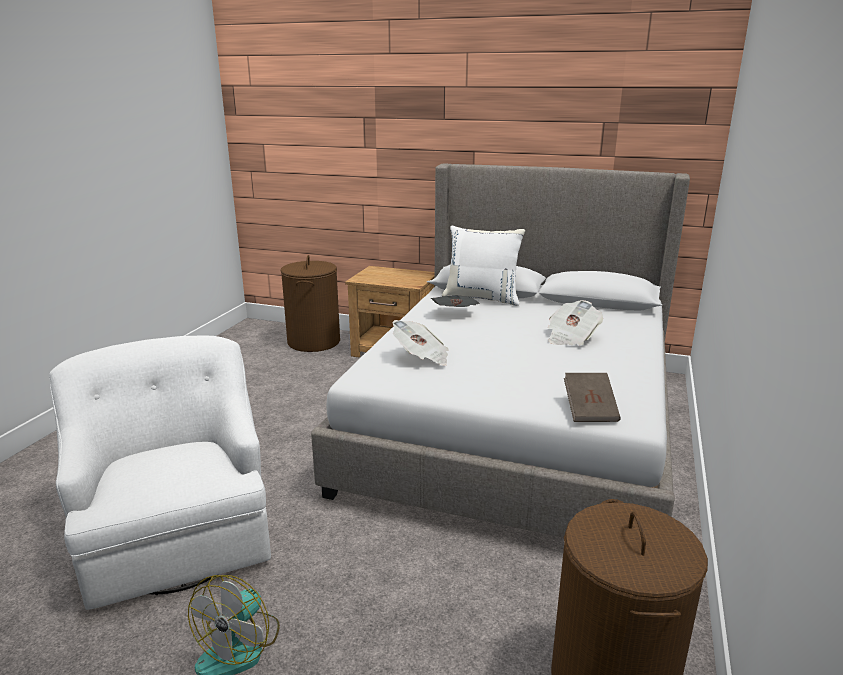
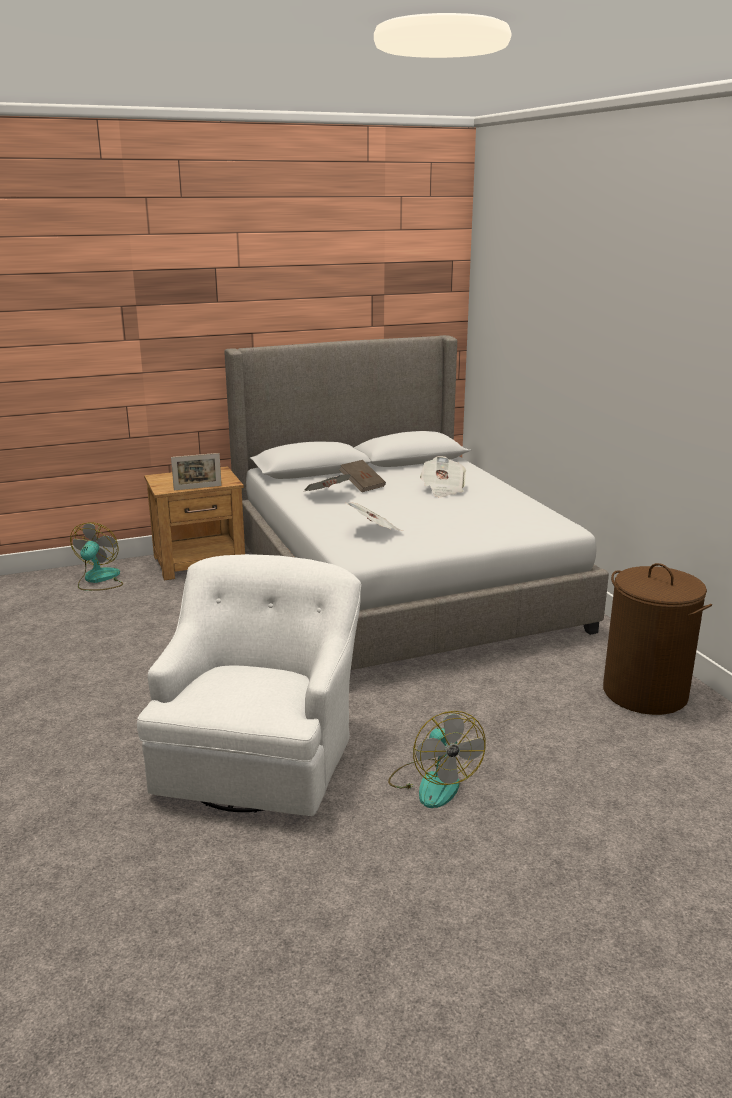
camera: 40 degrees left, 0 degrees up
(177, 531) = (259, 755): white armchair -> white armchair turned 75 degrees clockwise
(313, 342) = (98, 580): brown laundry basket -> fan
(382, 283) = (197, 488): none -> picture frame
(482, 298) = (321, 478): white pillow -> none
(590, 410) = (535, 530): brown book -> brown book (362, 485)

